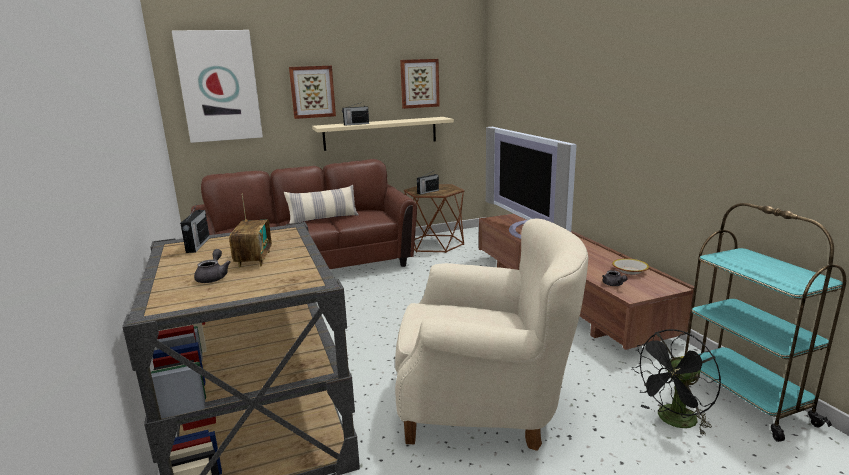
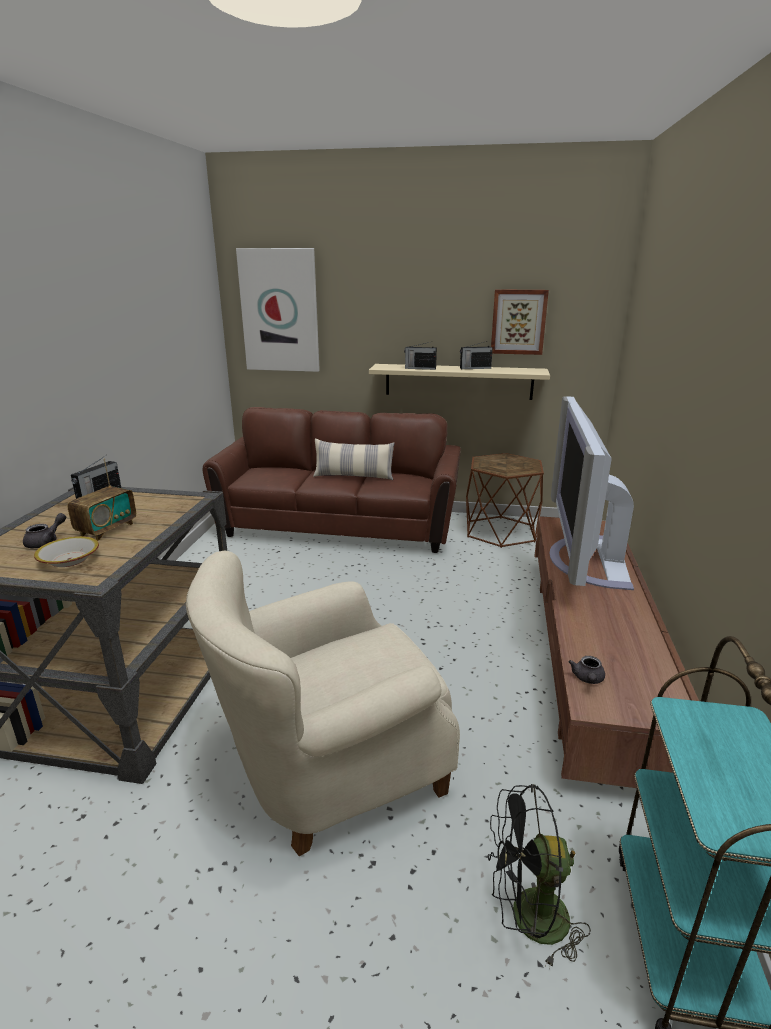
camera: 30 degrees right, 5 degrees up
(312, 92) = (379, 324): picture -> none
(427, 192) = (494, 466): radio -> radio (474, 368)
(485, 404) = (329, 769): beige armchair -> beige armchair turned 120 degrees clockwise
(630, 271) = (642, 665): bowl -> bowl (69, 560)

